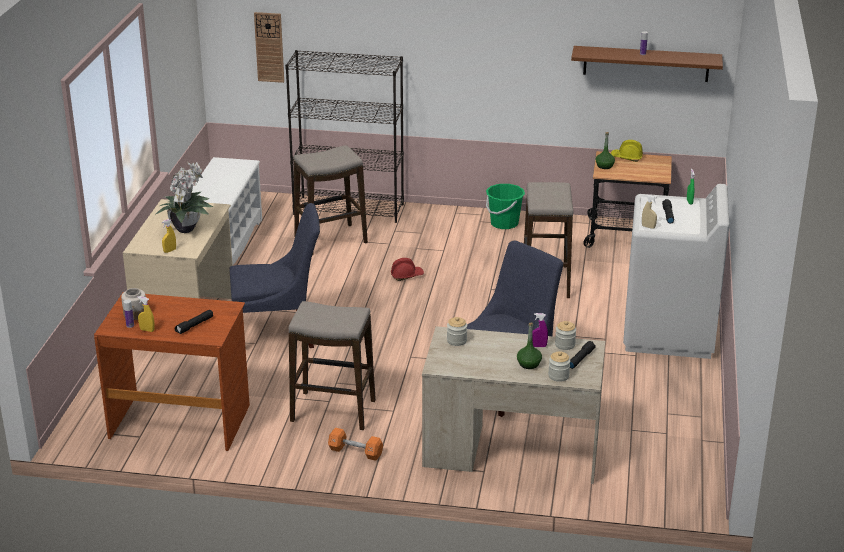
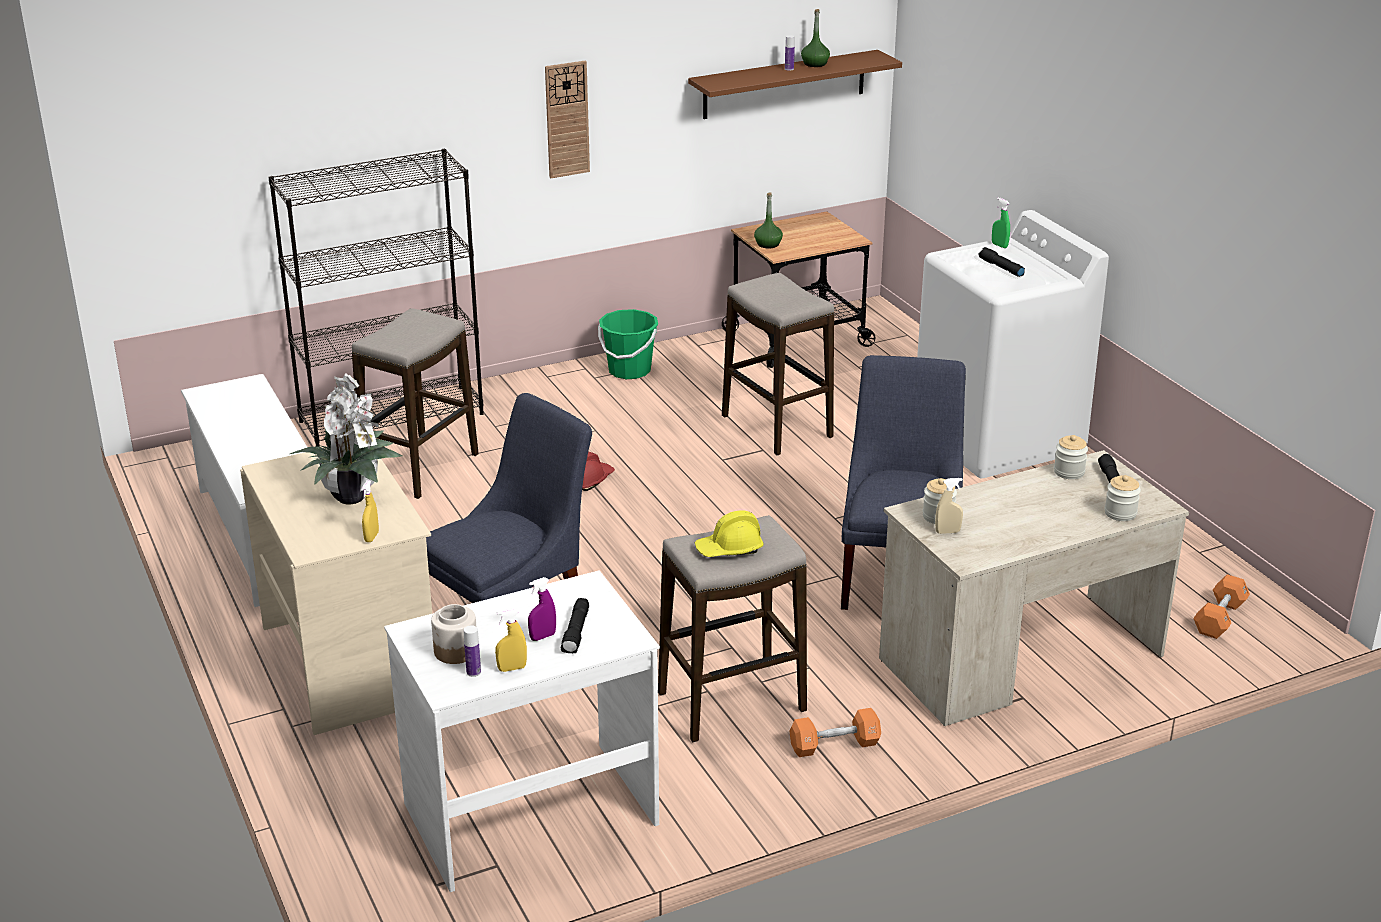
camera: 35 degrees left, 0 degrees up
(180, 421) = (530, 812): brown desk -> white desk
(269, 47) = (218, 182): wall clock -> wall clock (567, 119)
(528, 364) = (1065, 512): green bottle -> green bottle (815, 64)
(538, 346) = (1043, 485): purple spray bottle -> purple spray bottle (542, 637)
(626, 157) = (779, 227): yellow hard hat -> yellow hard hat (729, 549)
(648, 227) = (1002, 288): beige spray bottle -> beige spray bottle (947, 532)
(659, 479) = (1219, 618): none -> orange dumbbell

